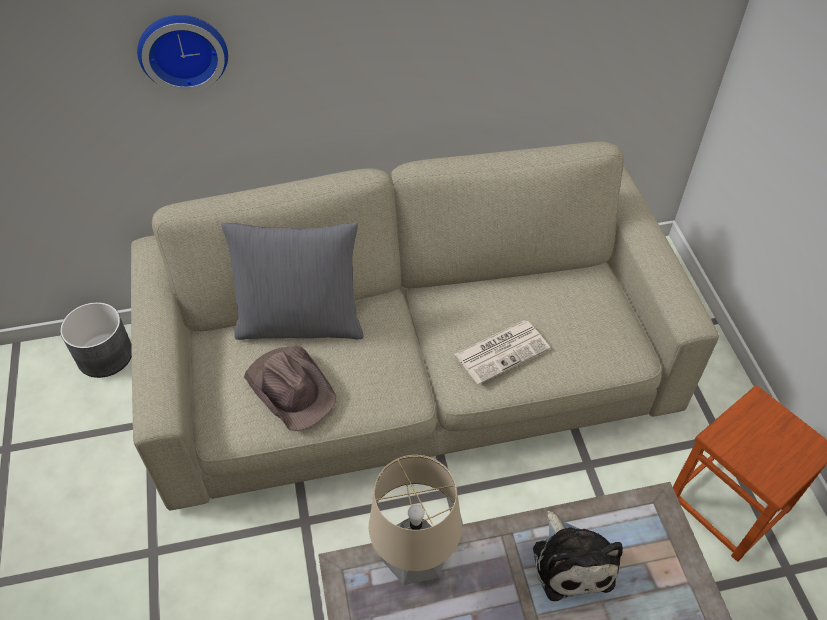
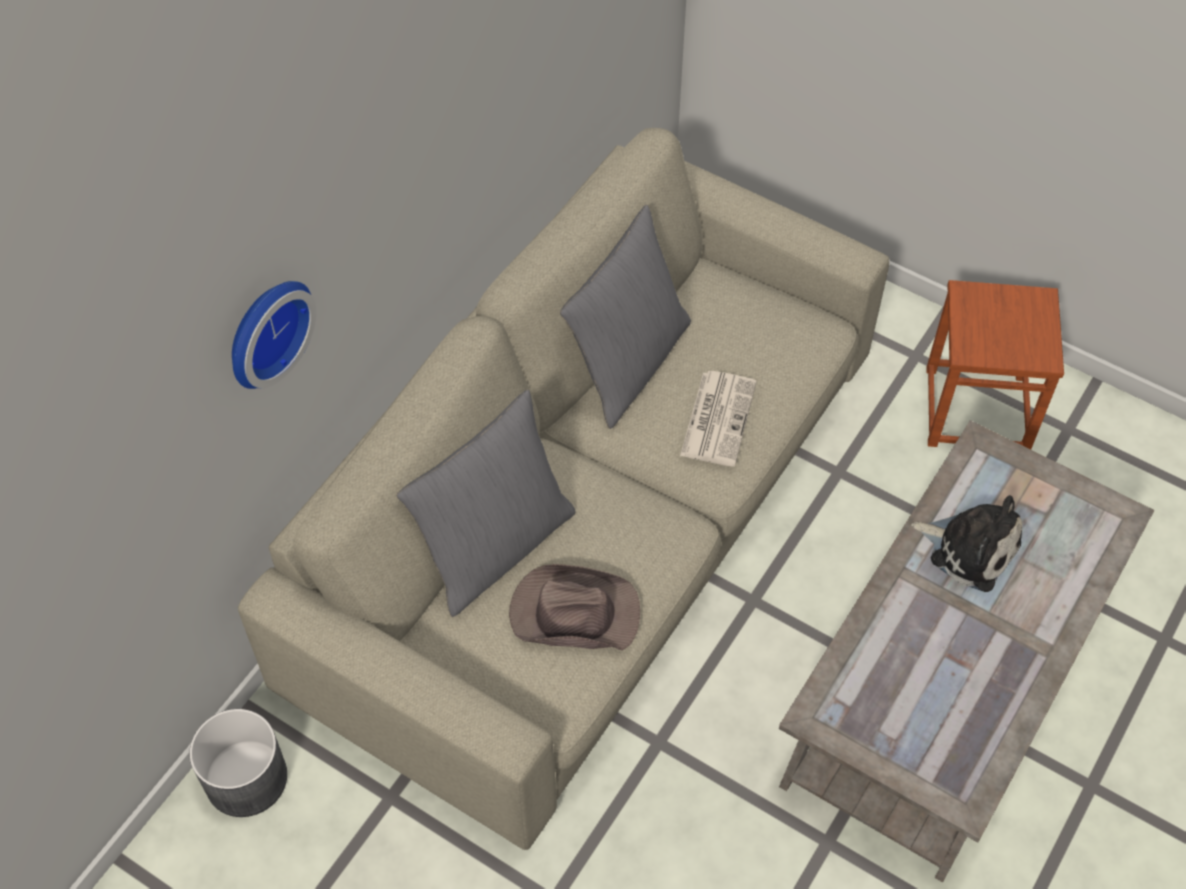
camera: 45 degrees left, 5 degrees up
(415, 563) = (861, 658): table lamp -> none
(490, 285) = (628, 363): none -> grey pillow

